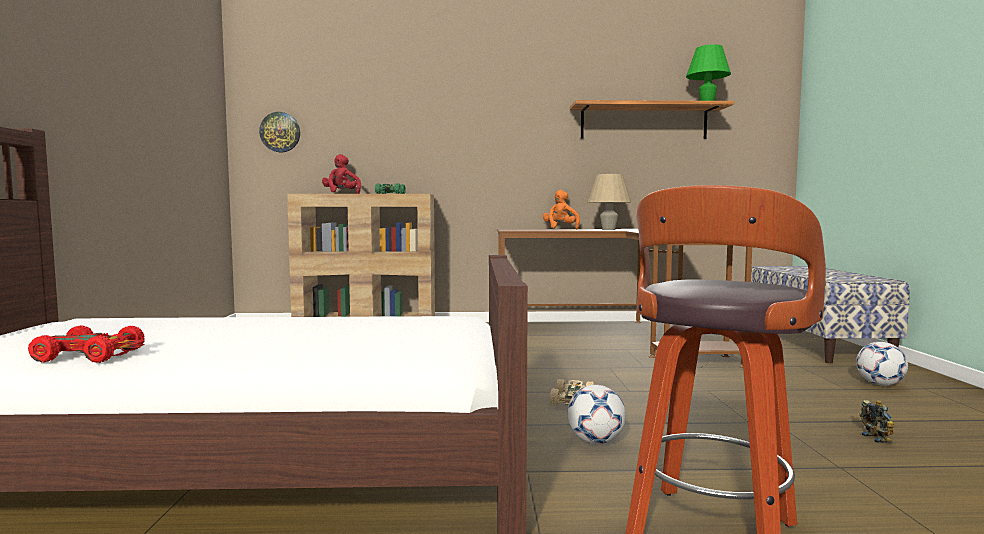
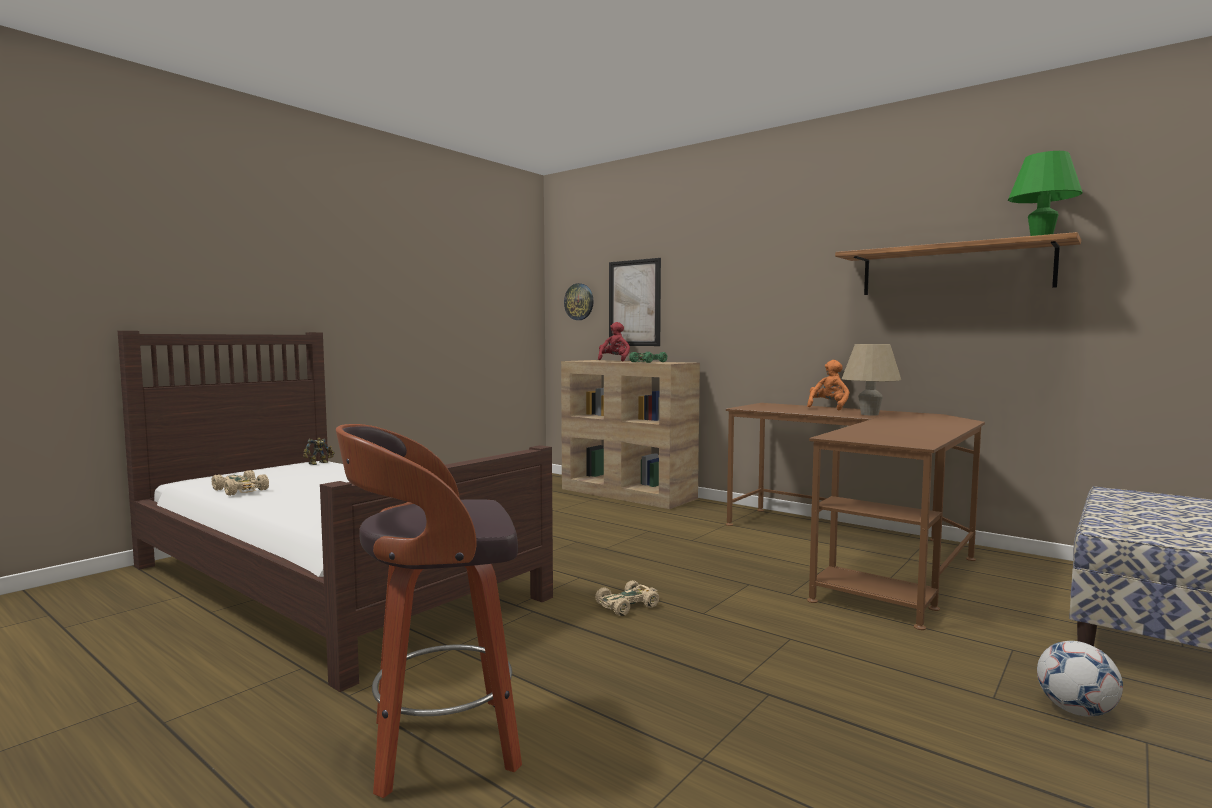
camera: 40 degrees right, 0 degrees up
(92, 355) = (241, 490): red toy car -> beige toy car
(354, 136) = (634, 303): none -> picture
(596, 441) = (553, 646): football -> none
(878, 438) = (844, 757): toy robot -> toy robot (319, 463)

